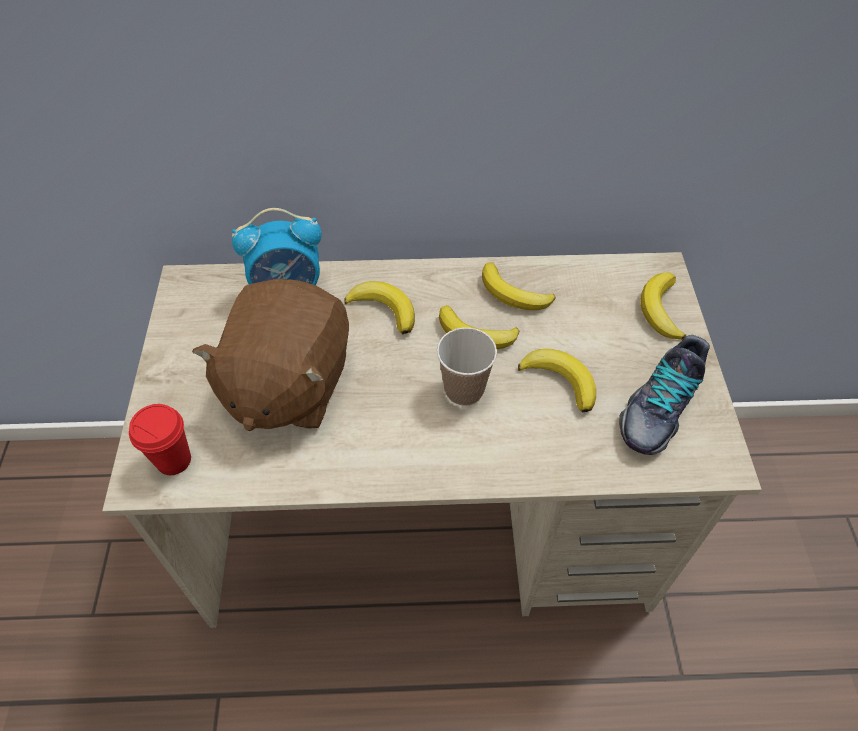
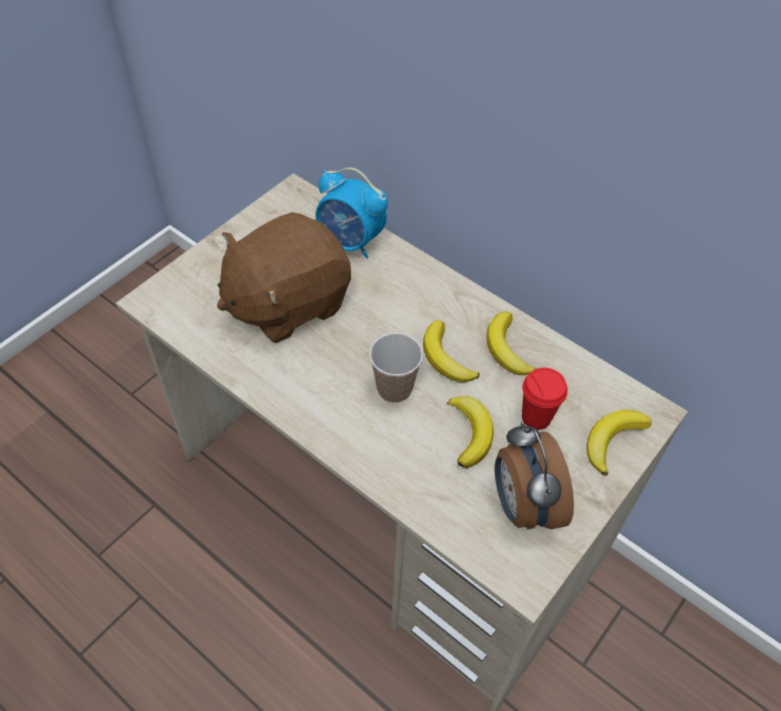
camera: 40 degrees right, 0 degrees up
(174, 460) = (178, 302): red cup -> red cup (536, 417)
(384, 309) = (401, 296): banana -> none
(658, 406) = (522, 505): shoe -> alarm clock

